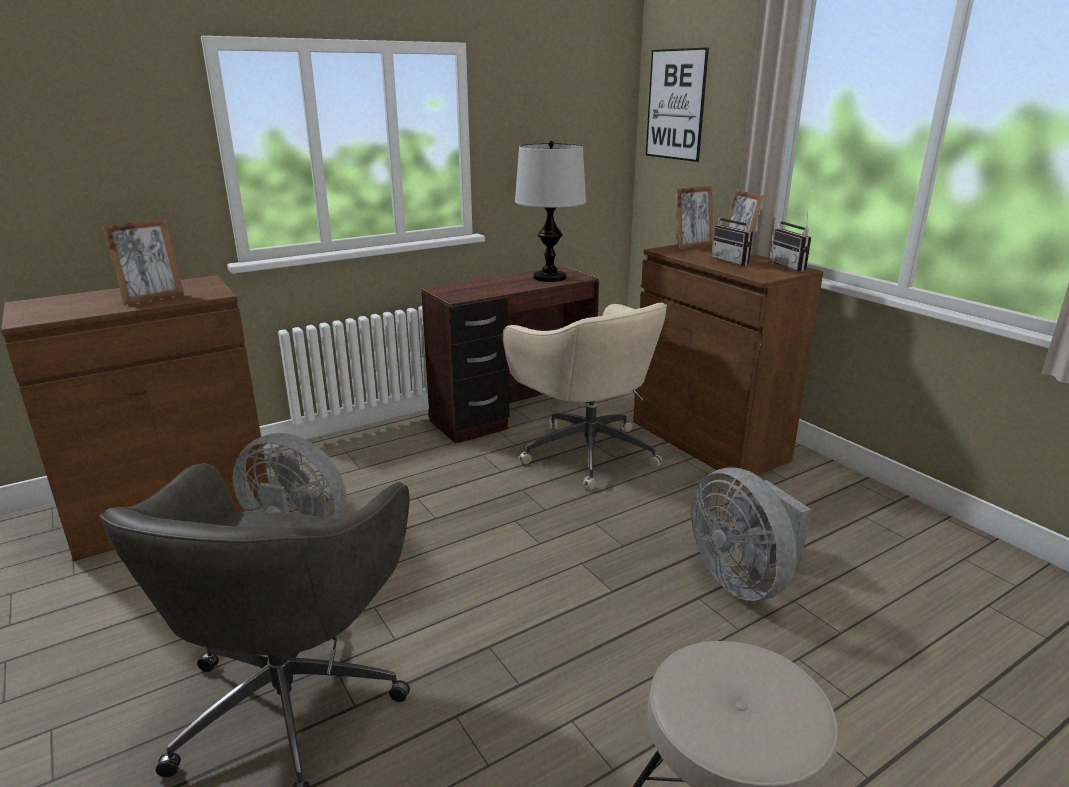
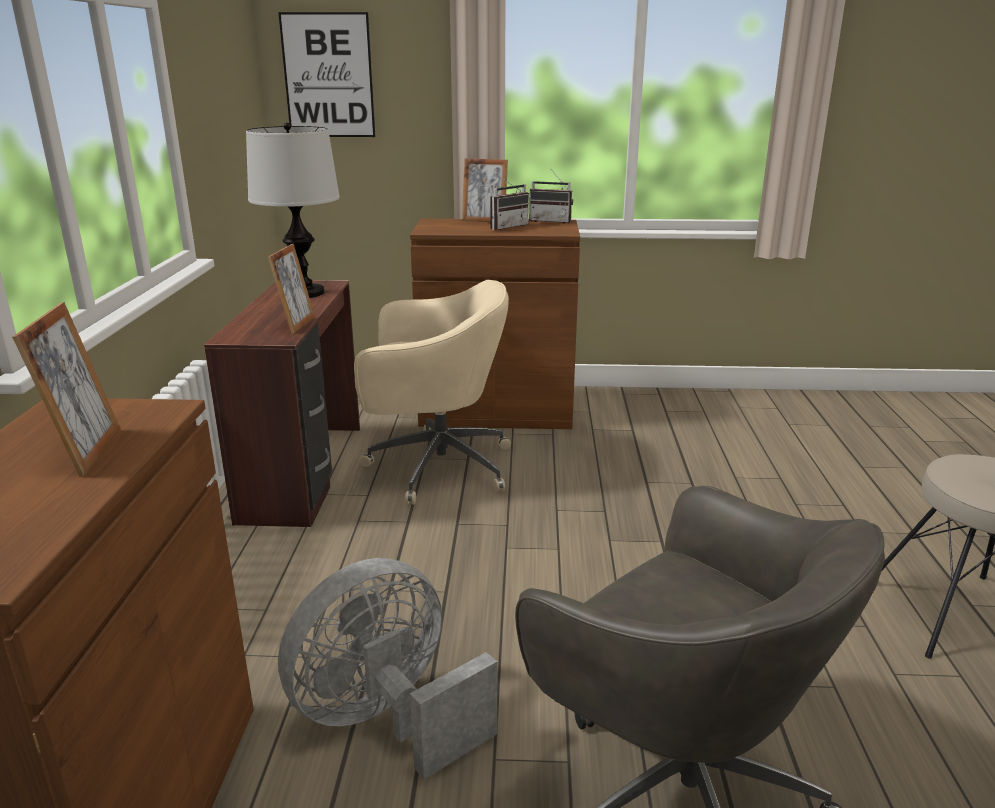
camera: 55 degrees left, 0 degrees up
(692, 246) = (435, 223): picture frame -> picture frame (296, 325)
(734, 261) = (506, 227): radio -> radio turned 45 degrees counterclockwise
(743, 579) = (696, 483): grey fan -> none

